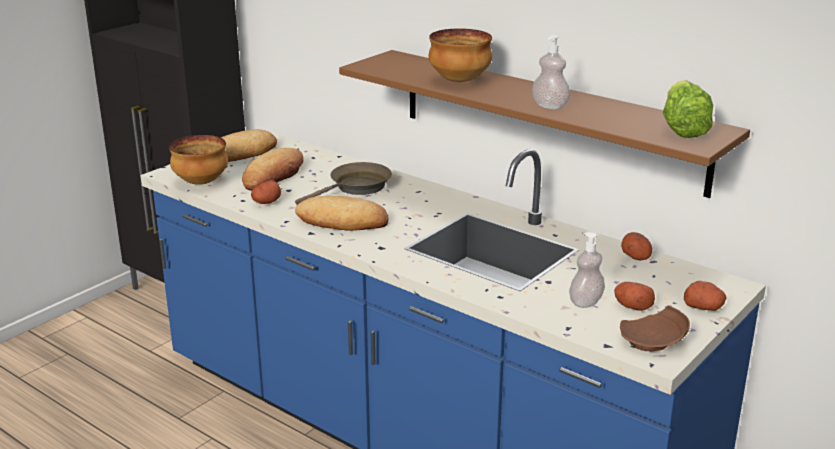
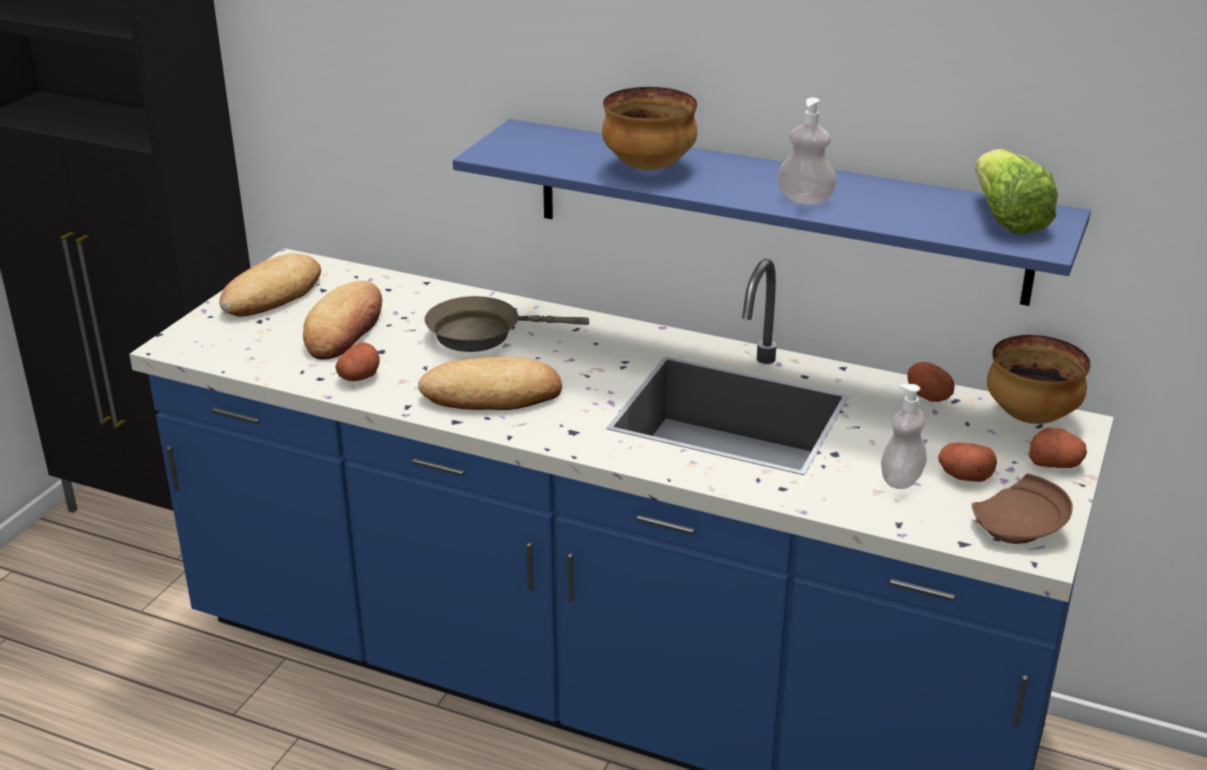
camera: 15 degrees left, 5 degrees up
(200, 182) = (235, 355): bowl -> bowl (1029, 417)
(356, 187) = (482, 334): brown frying pan -> brown frying pan turned 135 degrees counterclockwise
(548, 119) = (776, 210): brown shelf -> blue shelf

